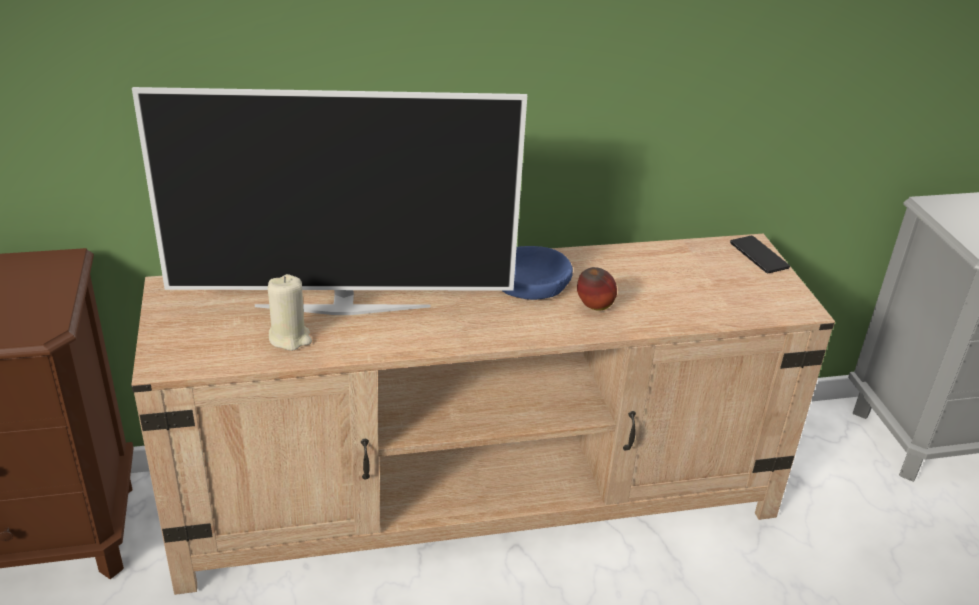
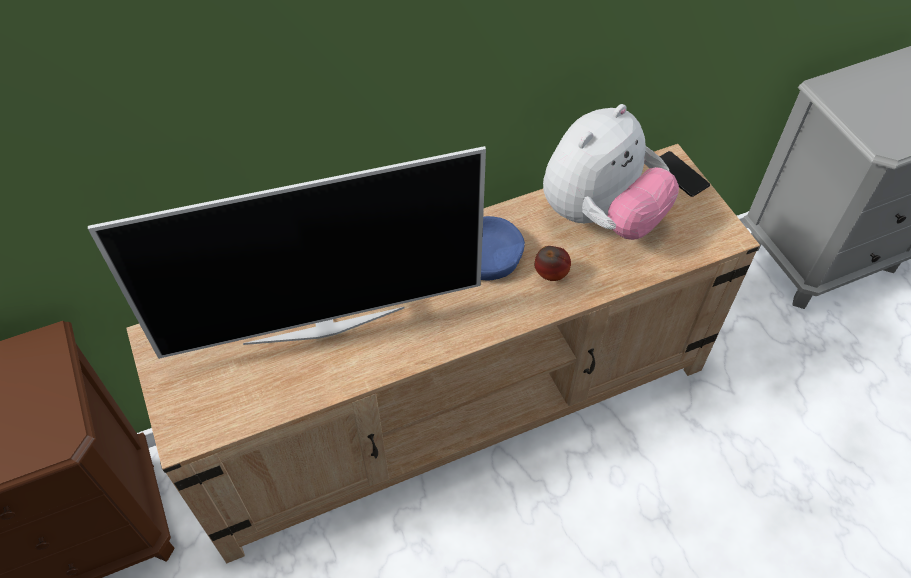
camera: 10 degrees left, 20 degrees up
(290, 338) = (288, 377): beige candle -> none
(662, 273) = (600, 217): none -> plush toy

